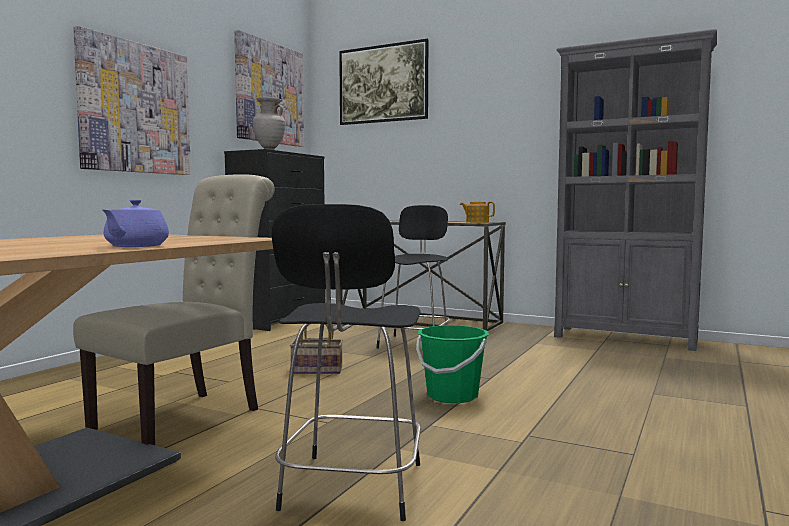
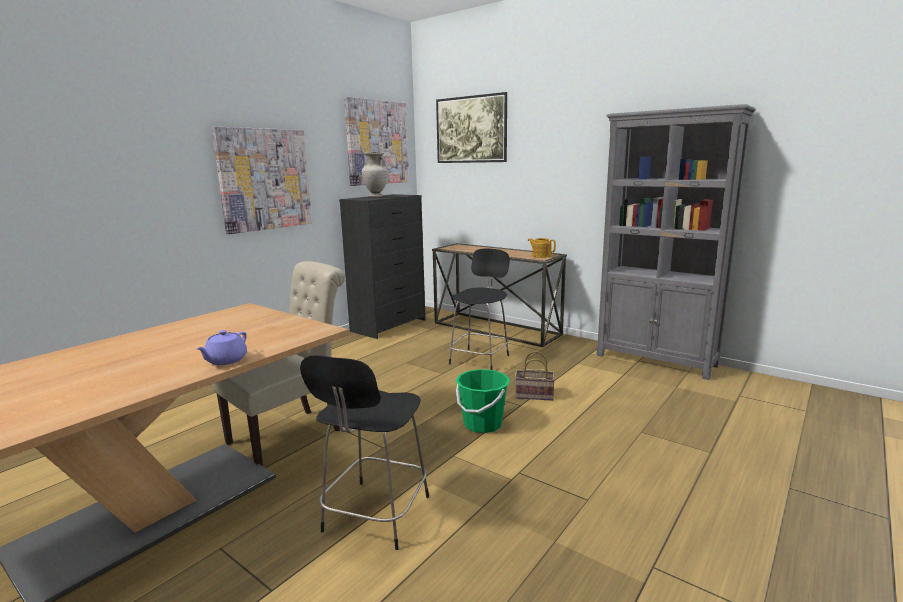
camera: 10 degrees right, 10 degrees up
(315, 370) = (394, 389): basket -> basket (533, 395)

